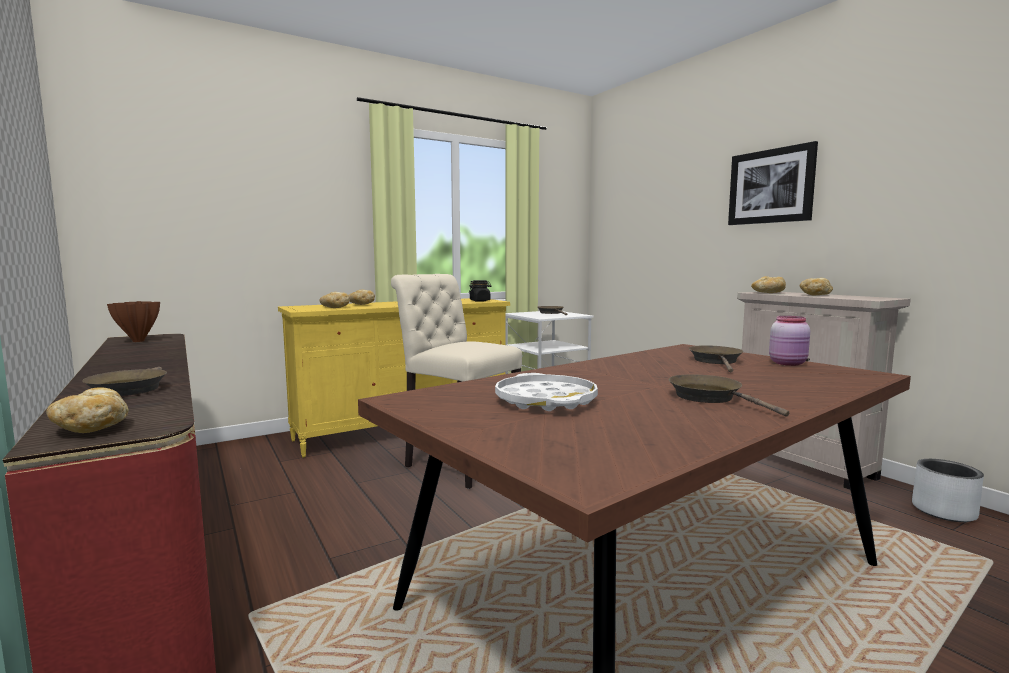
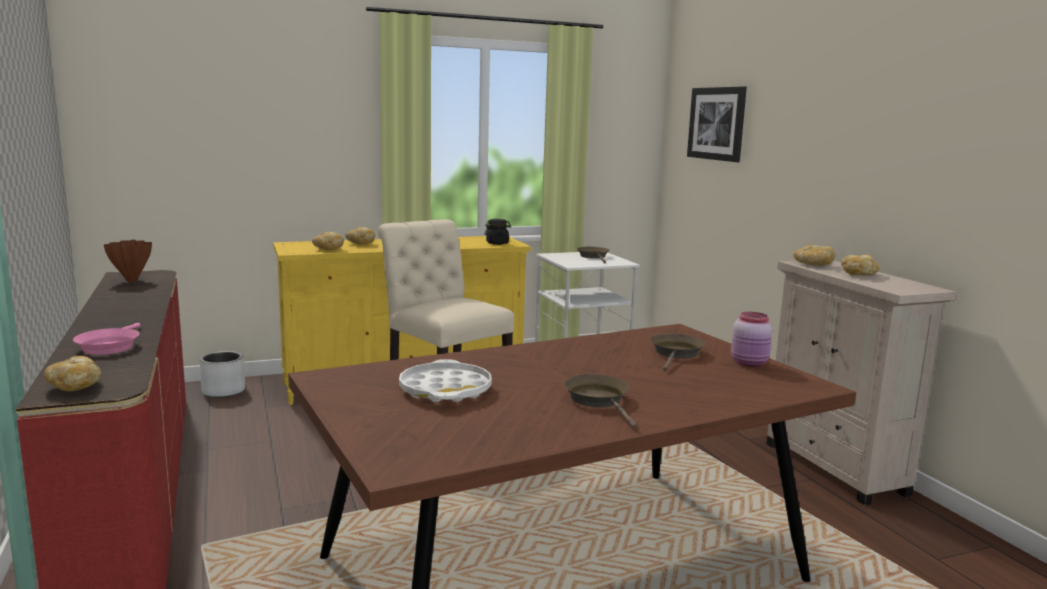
camera: 10 degrees right, 5 degrees up
(130, 389) = (110, 346): brown frying pan -> pink frying pan
(771, 186) = (841, 130): picture -> picture (717, 123)
(943, 511) = (949, 539): grey planter -> grey planter (224, 391)

